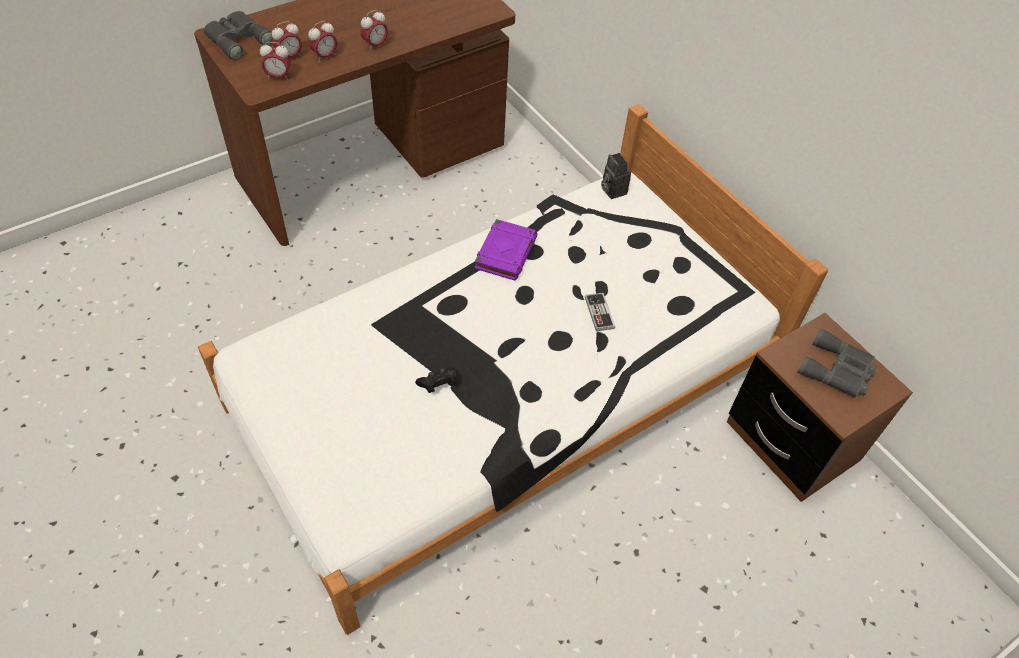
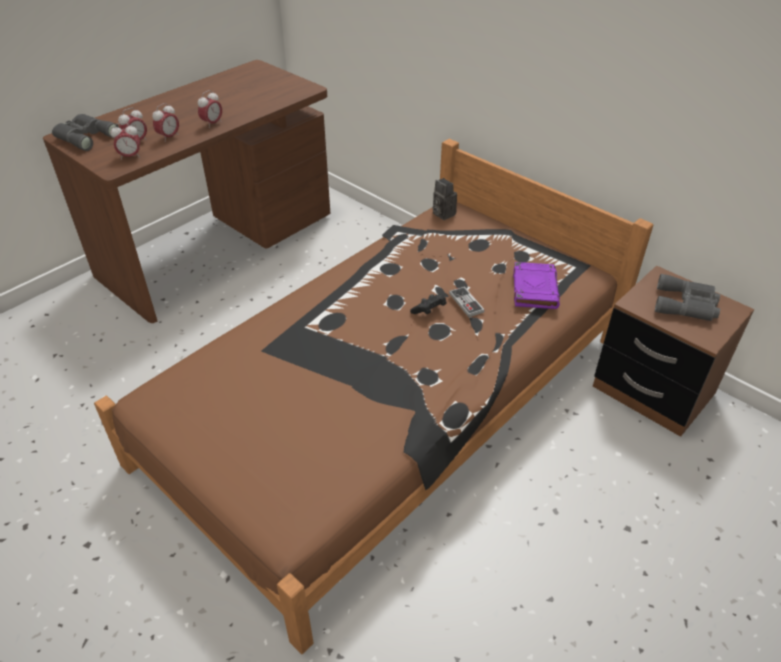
camera: 10 degrees left, 10 degrees down
(438, 384) = (340, 387): black game controller -> black game controller (429, 310)
(505, 252) = (367, 273): purple book -> purple book (534, 289)
(505, 388) = (390, 398): white bed -> brown bed

